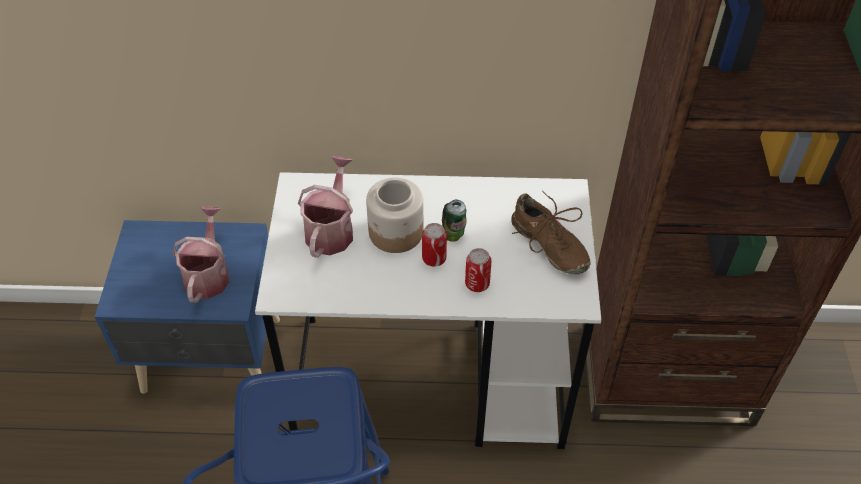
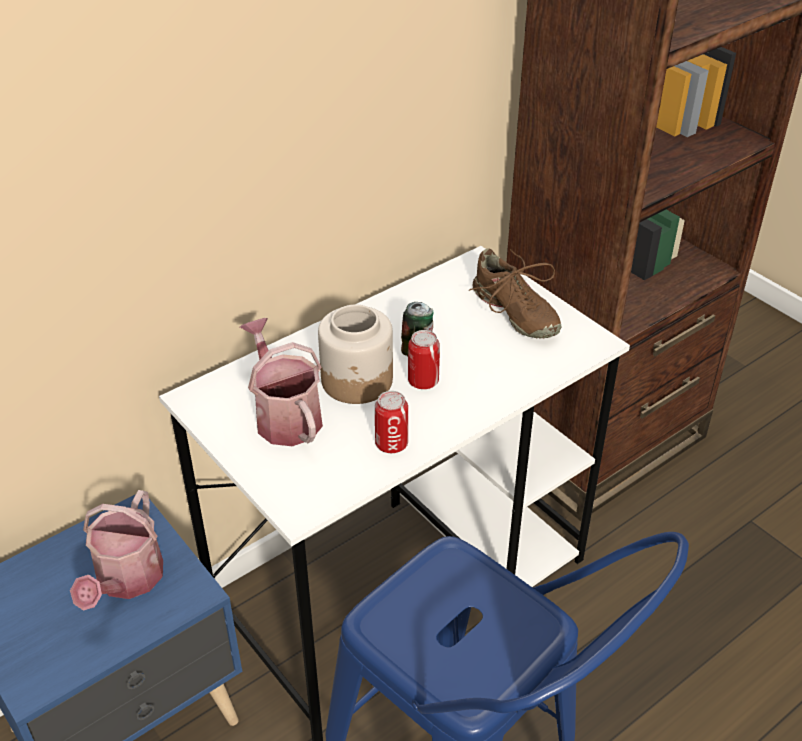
camera: 40 degrees left, 10 degrees down
(208, 274) = (126, 581): watering can -> watering can turned 135 degrees counterclockwise
(477, 284) = (490, 379): can -> can (391, 444)
(548, 246) = (514, 313): brown shoe -> brown shoe turned 45 degrees clockwise

